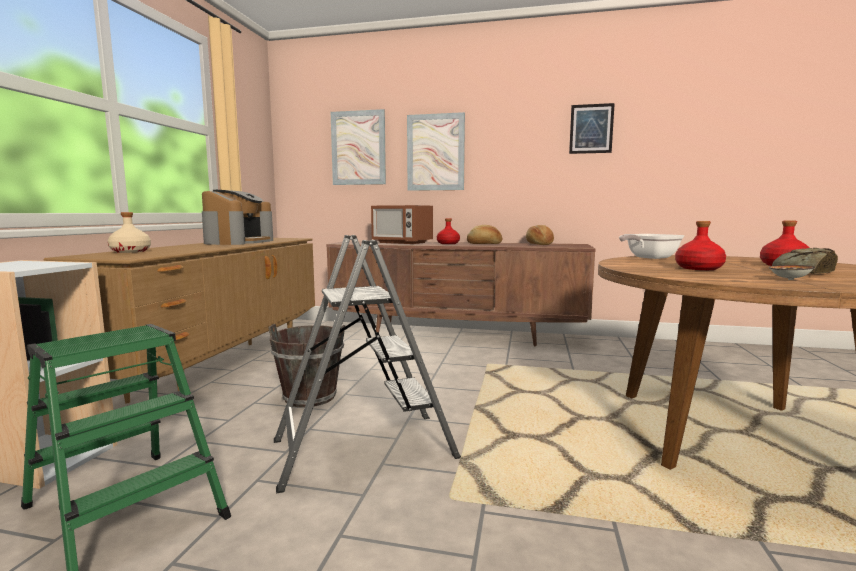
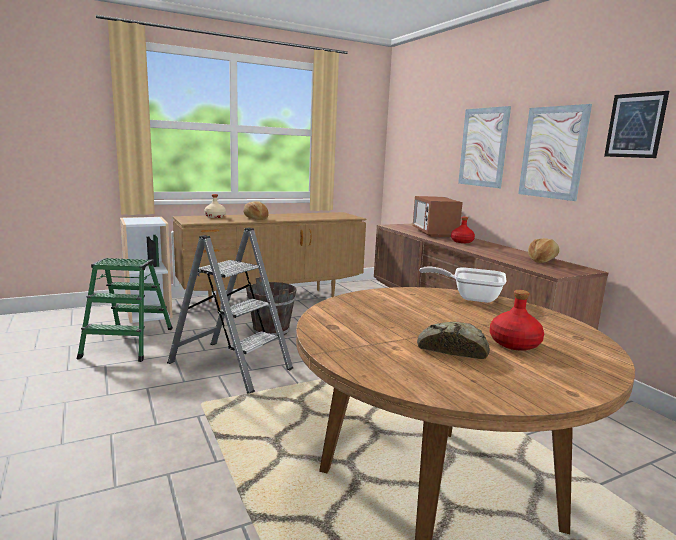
camera: 50 degrees right, 5 degrees up
(239, 242) = (300, 216): coffee machine -> none
(358, 148) = (432, 140): picture -> picture (553, 152)
(484, 243) = (493, 248): bread -> bread (256, 218)
(698, 268) = (405, 314): red bottle -> none
(789, 279) = (371, 342): bowl -> none

